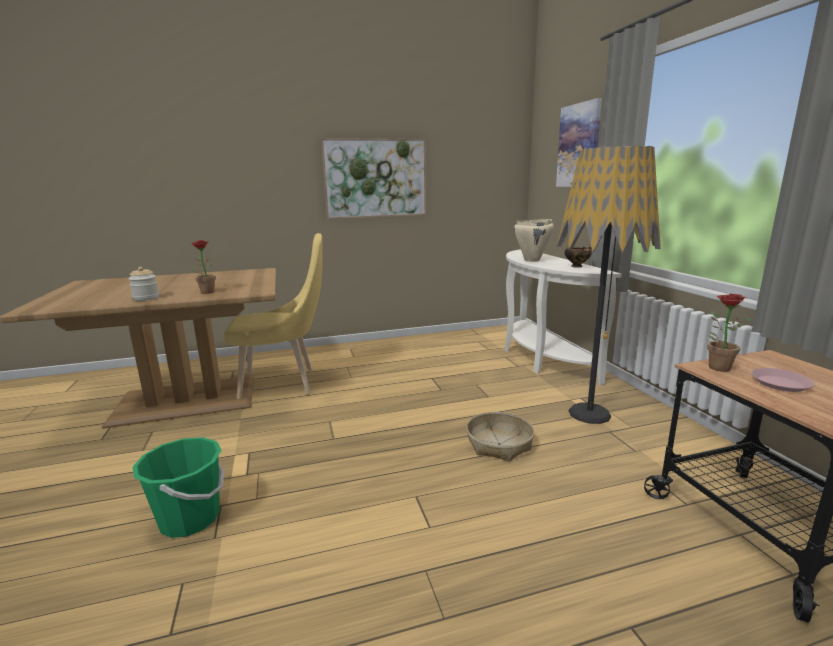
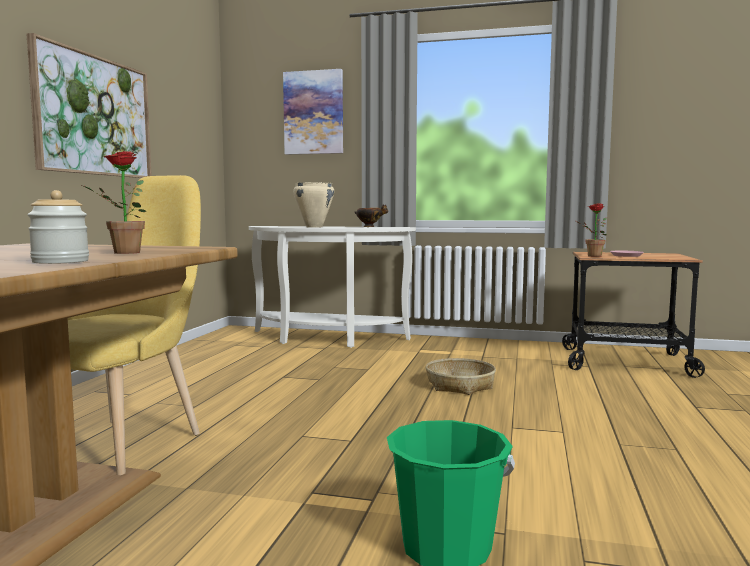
camera: 60 degrees left, 10 degrees down
(589, 414) = (449, 353): floor lamp -> none

